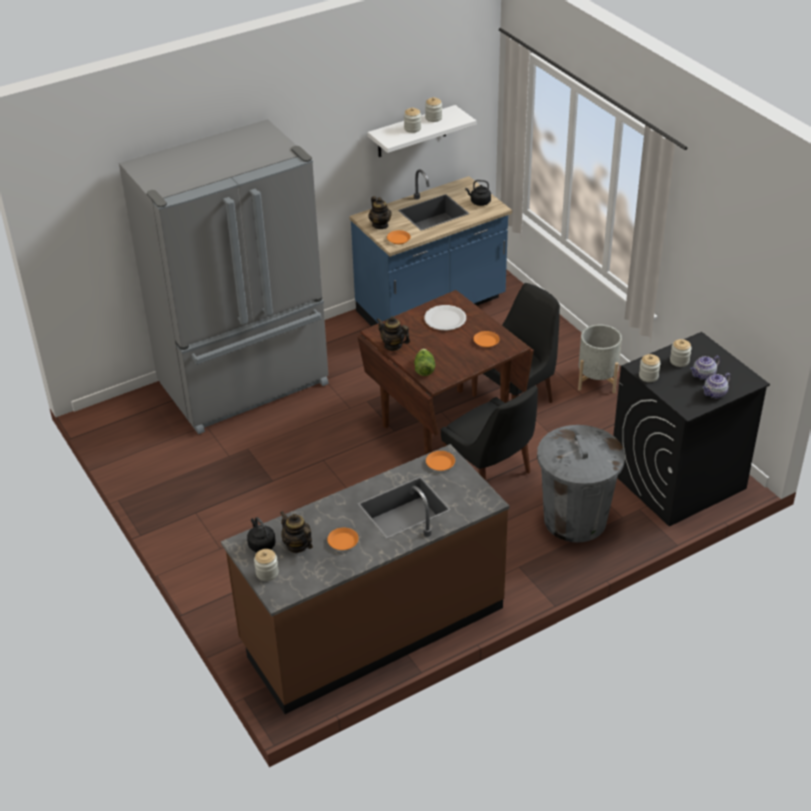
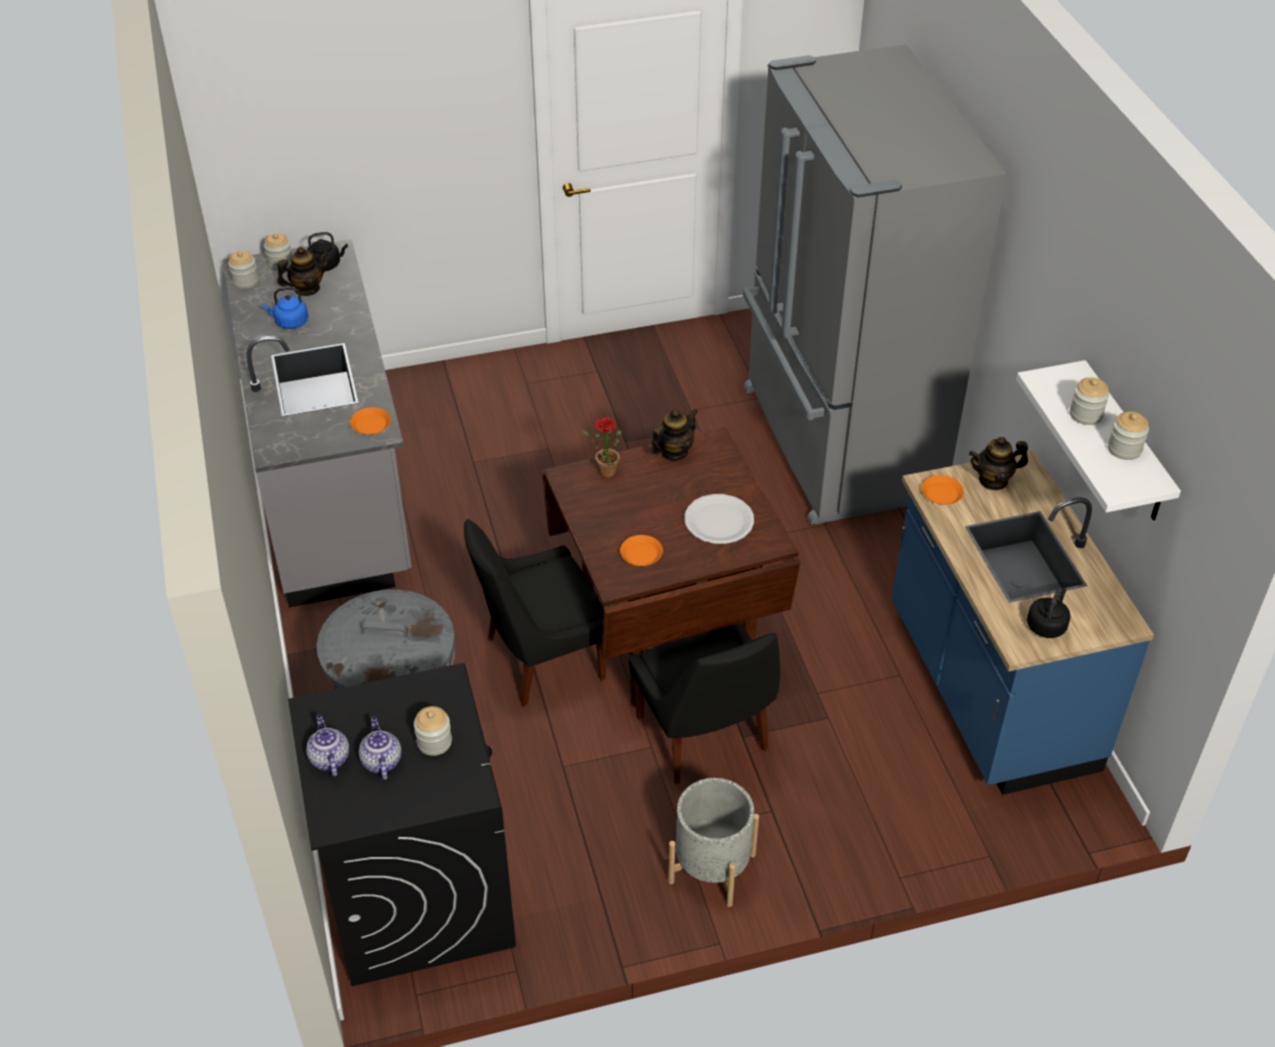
camera: 105 degrees right, 5 degrees up
(343, 541) = (290, 322): orange plate -> blue kettle
(372, 626) = (333, 485): brown counter -> grey counter
(424, 369) = (603, 472): lettuce -> potted plant
(648, 376) = (417, 687): jar -> jar (245, 281)

